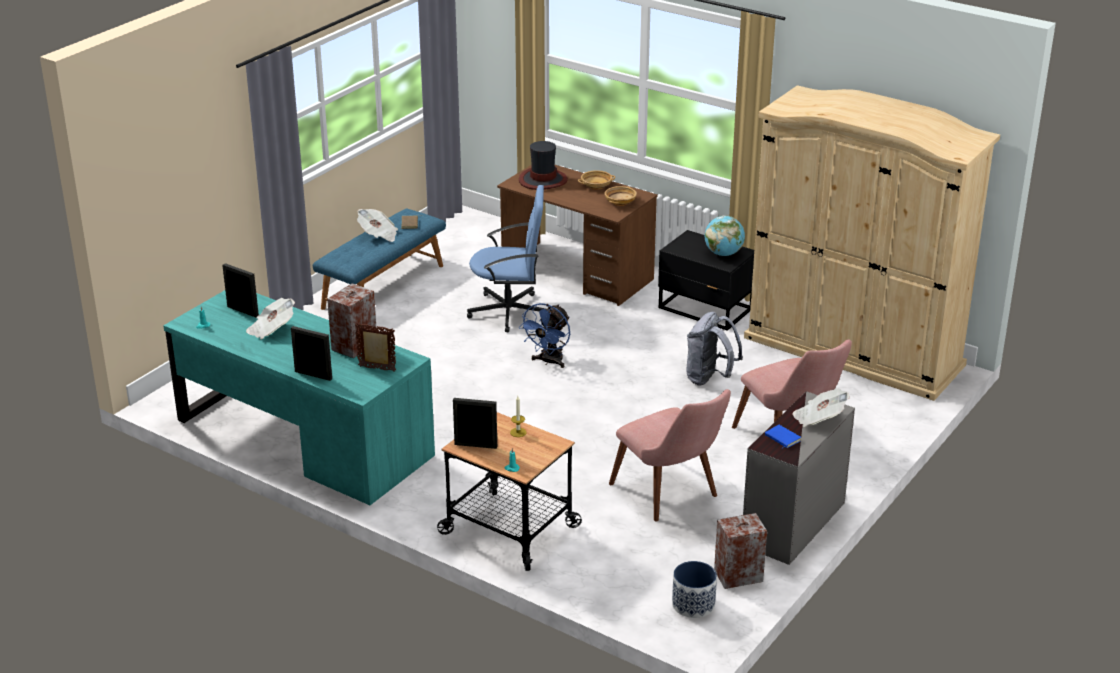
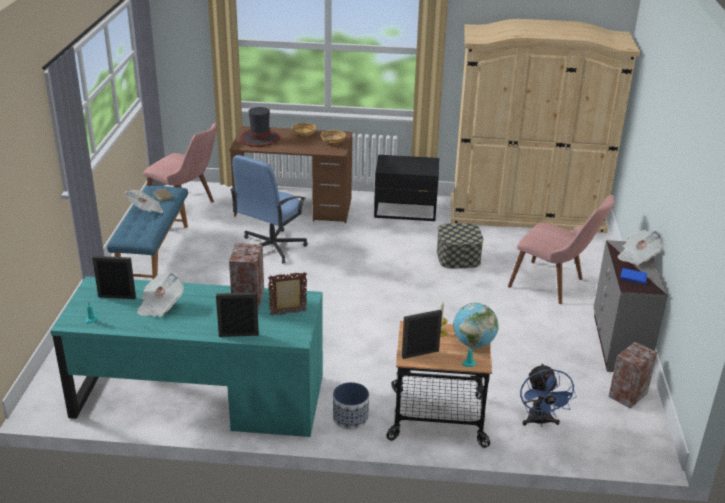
camera: 30 degrees left, 0 degrees up
(509, 312) = (271, 247): blue office chair -> blue office chair turned 150 degrees clockwise
(549, 362) = (336, 276): blue fan -> blue fan (540, 422)
(672, 496) = (522, 350): pink chair -> pink chair (187, 207)
(693, 604) = (623, 429): planter -> planter (350, 418)
(709, 379) = (458, 257): grey backpack -> storage box
(723, 254) = (420, 164): globe -> globe (473, 343)

